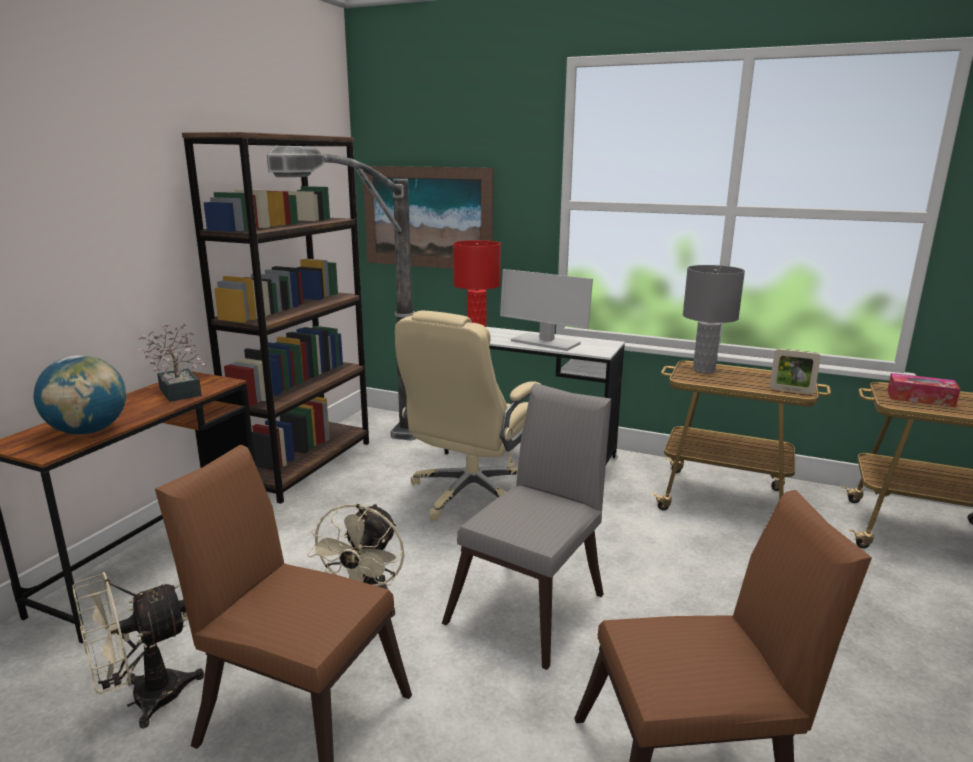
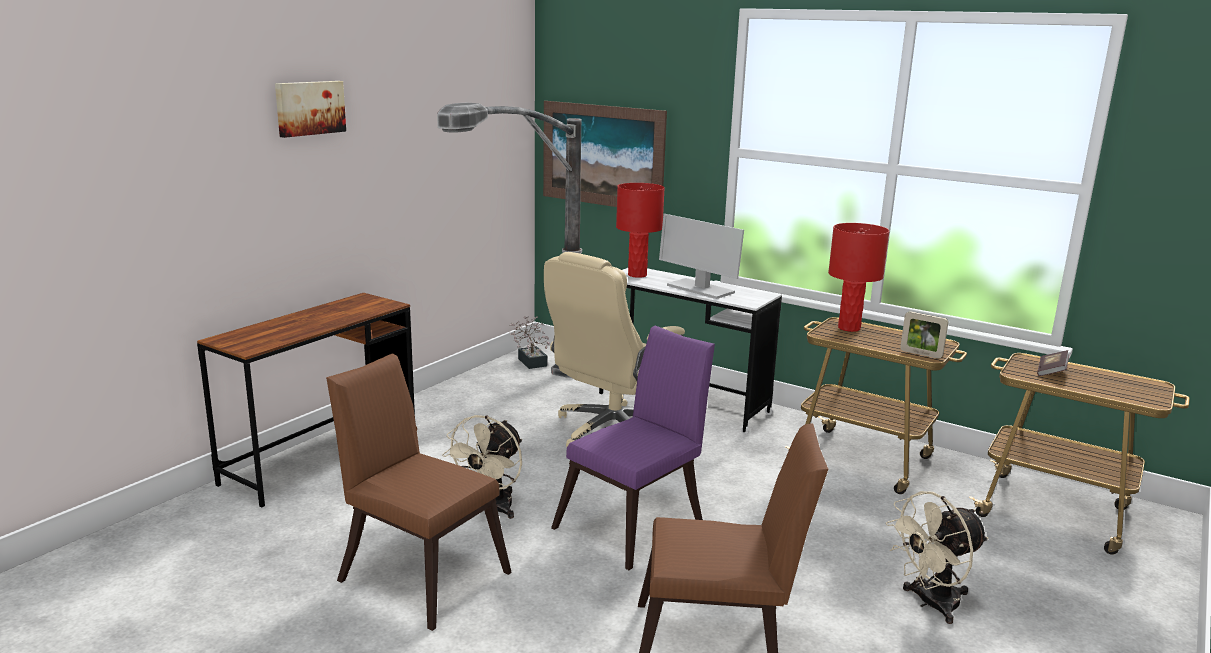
camera: 10 degrees right, 0 degrees up
(88, 431) = (279, 336): globe -> none
(106, 158) = (309, 108): none -> picture
(143, 700) = (305, 549): beige fan -> beige fan (930, 604)
(179, 390) = (353, 308): potted plant -> potted plant (531, 361)
(304, 465) = (463, 391): brown bookcase -> none
(533, 603) = (636, 523): grey chair -> purple chair
(704, 370) = (849, 328): grey table lamp -> red table lamp
(920, 398) = (1051, 372): tissue box -> book

